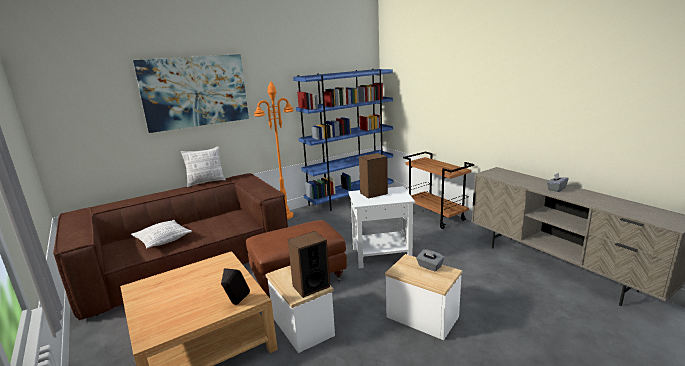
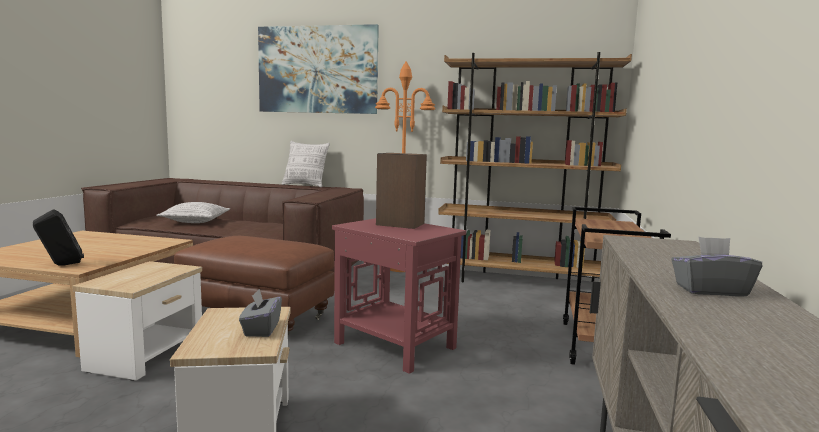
camera: 45 degrees right, 10 degrees down
(311, 286) = (129, 283): speaker -> none
(350, 198) = (520, 281): blue bookcase -> brown bookcase
(381, 255) = (395, 345): white side table -> red side table

